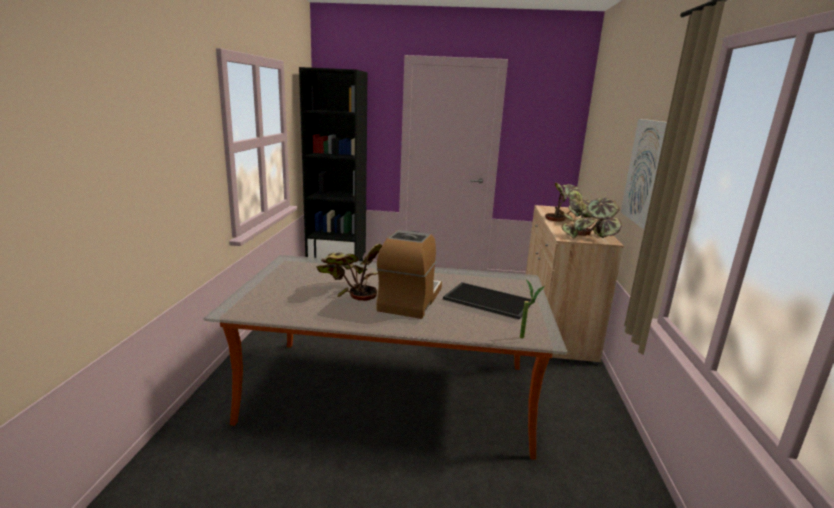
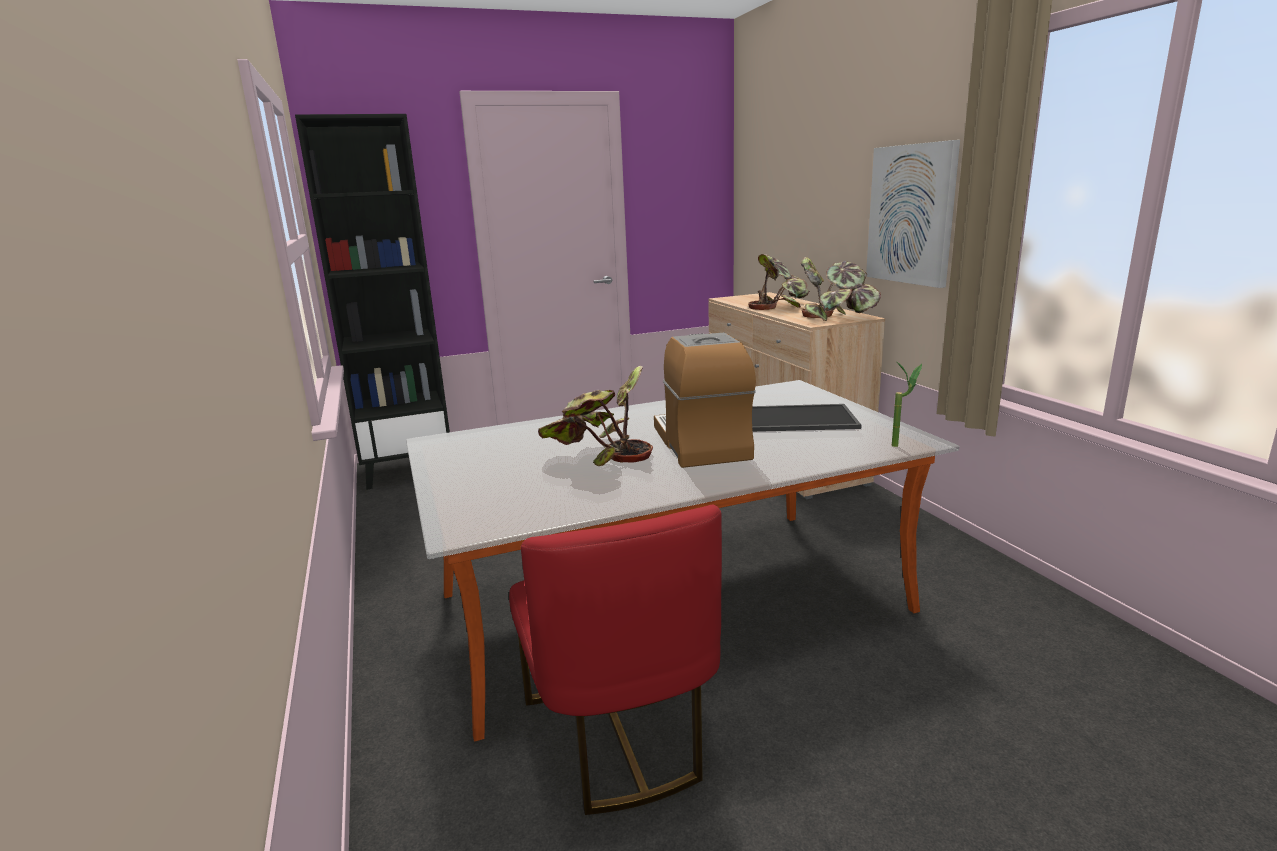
camera: 25 degrees left, 0 degrees up
(292, 453) = (619, 735): none -> red chair

